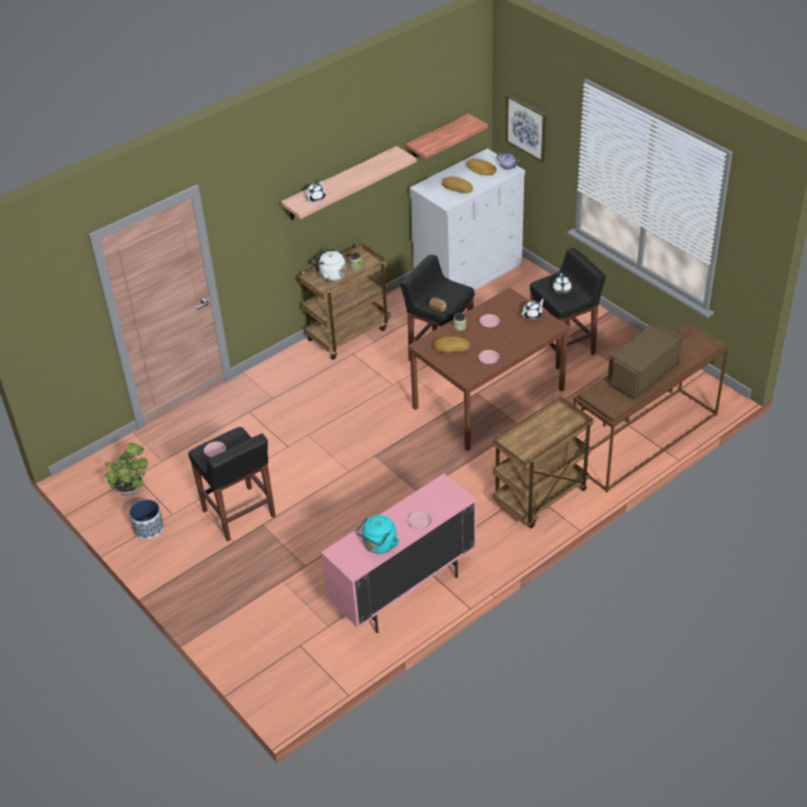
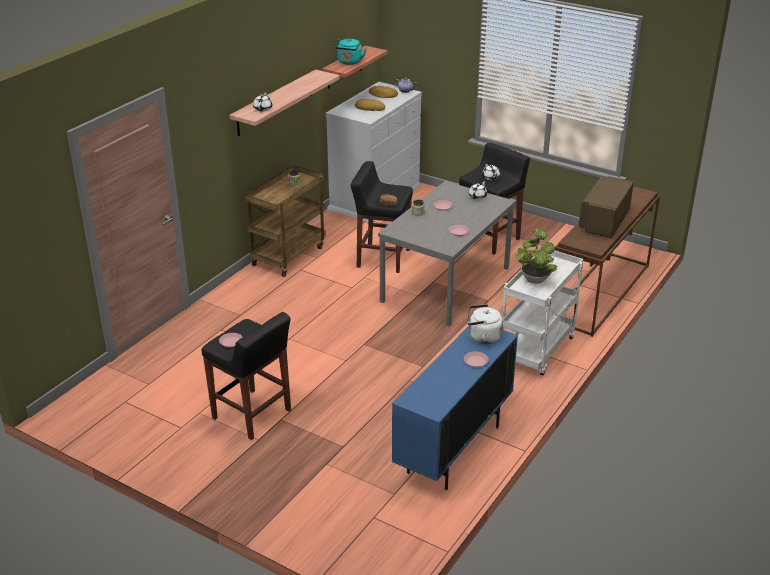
camera: 20 degrees left, 10 degrees down
(130, 488) = (124, 413): potted plant -> potted plant (535, 278)
(148, 528) = (160, 445): planter -> none
(330, 275) = (274, 192): white kettle -> white kettle (482, 337)
(379, 546) = (448, 387): turquoise kettle -> turquoise kettle (349, 62)
(404, 592) = (453, 450): pink cabinet -> blue cabinet
(451, 347) = (419, 228): bread -> none
(488, 398) = (445, 284): brown dining table -> grey dining table
(526, 127) = (419, 52): picture -> none
(540, 498) = (537, 351): brown cart -> white cart

